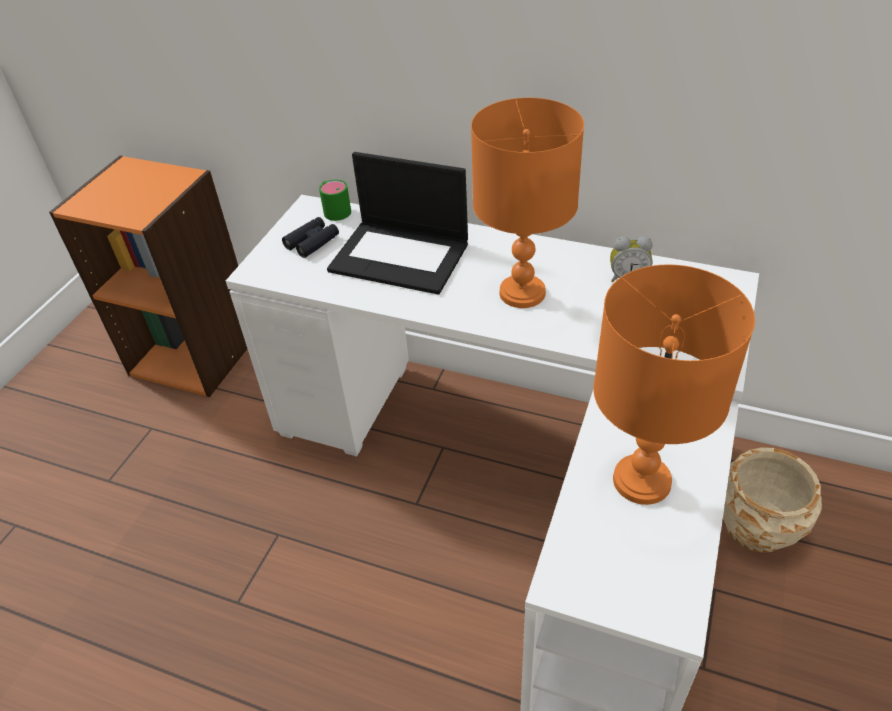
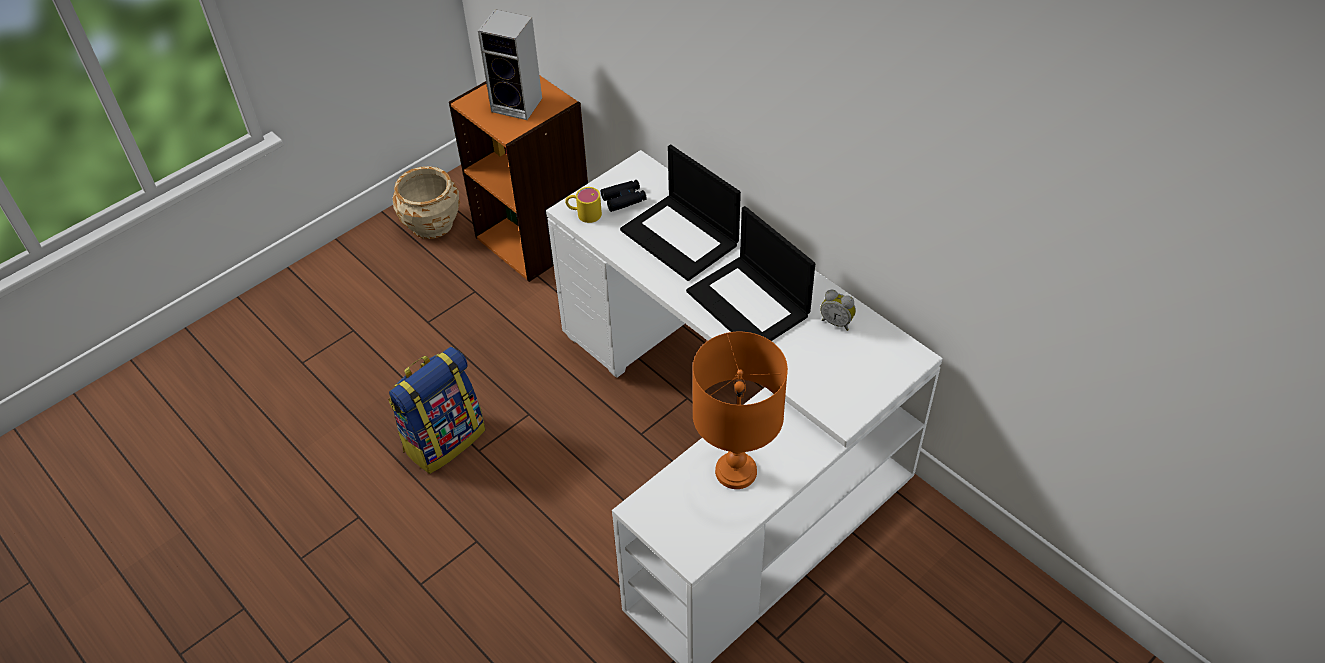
camera: 25 degrees right, 5 degrees up
(138, 191) = (519, 104): none -> speaker
(187, 607) = (444, 439): none -> backpack
(274, 269) = (584, 213): none -> yellow mug
(334, 209) = (657, 174): green mug -> none
(523, 293) = (749, 303): orange table lamp -> laptop
(756, 525) = (896, 563): beige planter -> beige planter (432, 224)

